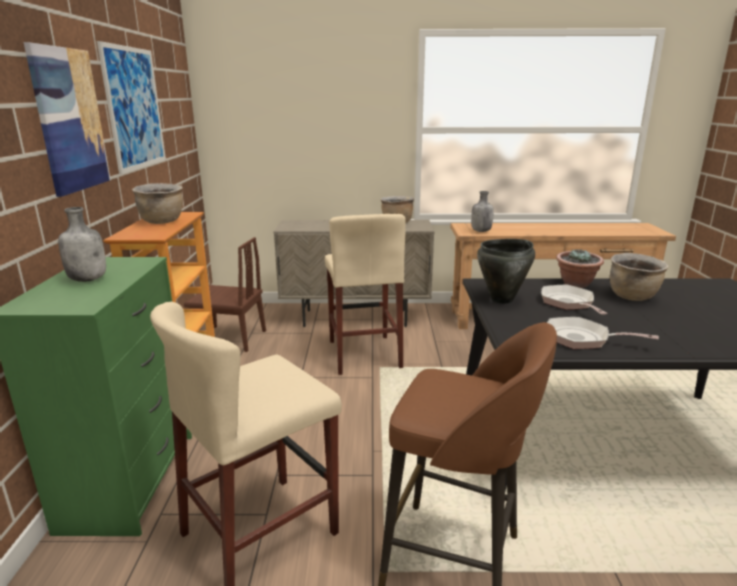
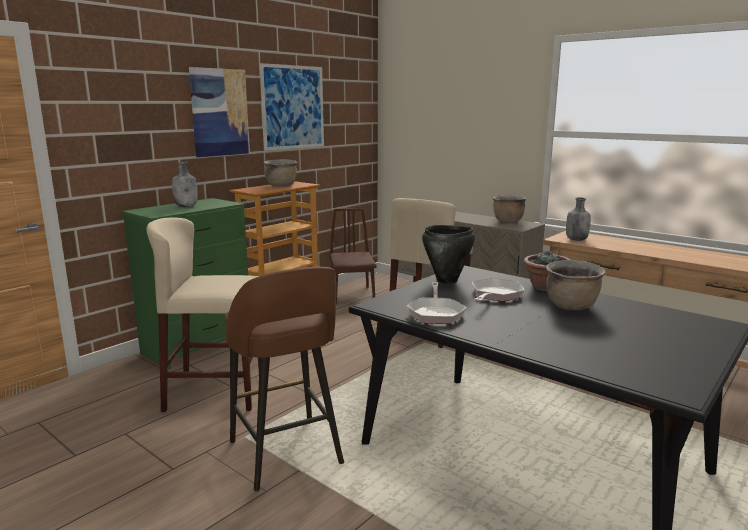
camera: 40 degrees right, 5 degrees down
(229, 338) = (352, 295): brown chair -> brown chair turned 150 degrees counterclockwise
(582, 339) = (436, 313): frying pan -> frying pan turned 150 degrees counterclockwise

